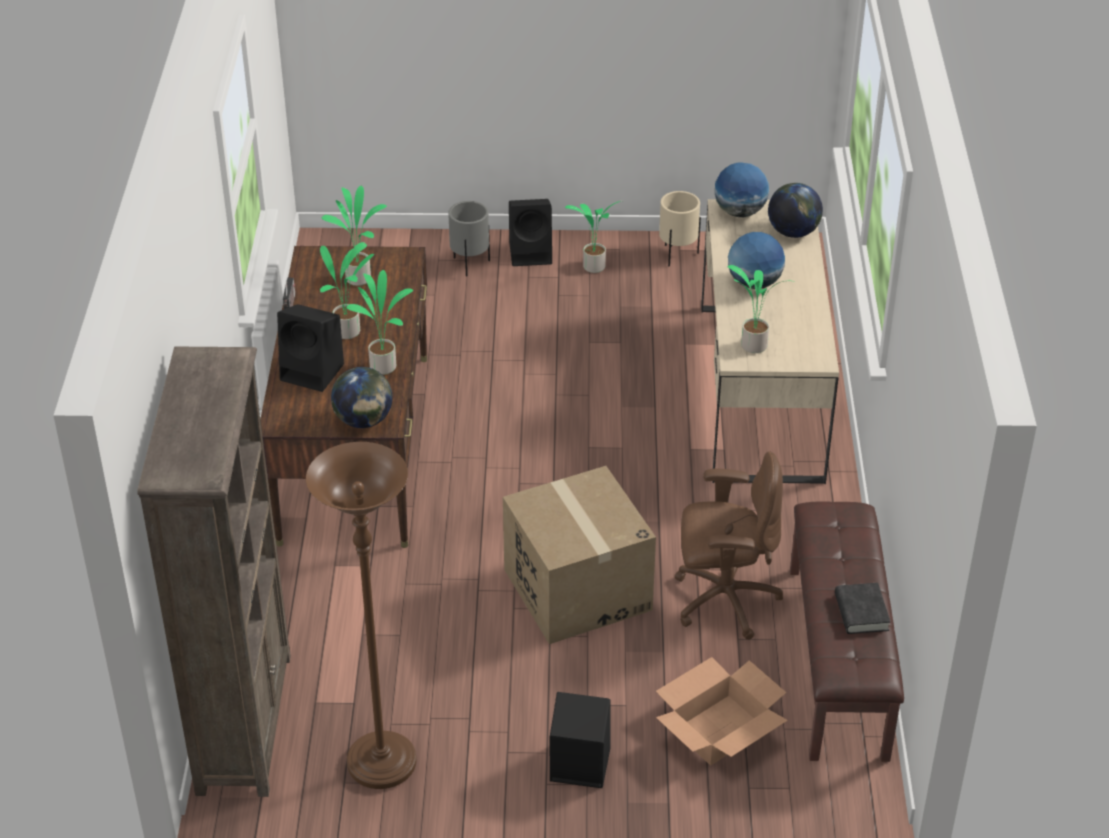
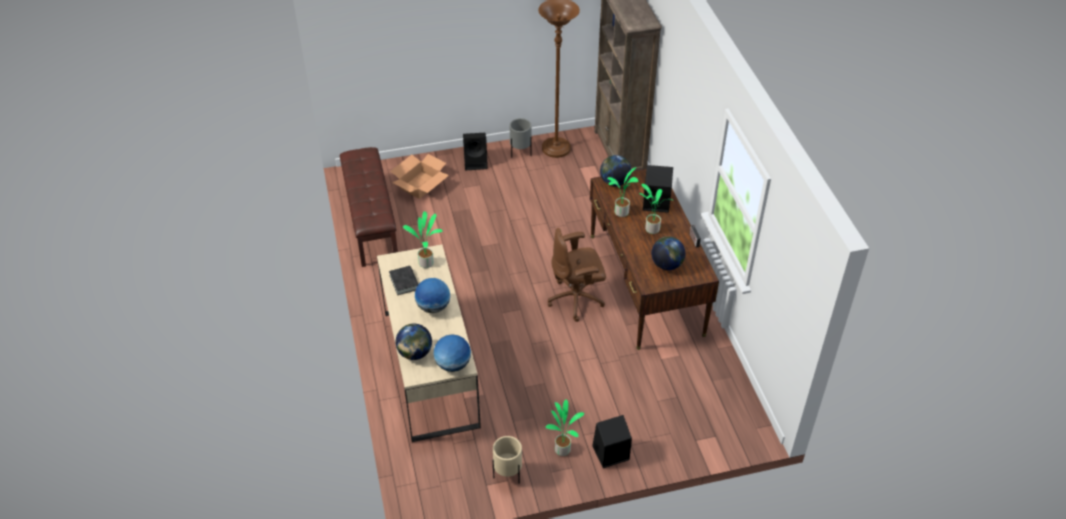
camera: 165 degrees right, 5 degrees up
(359, 278) = (667, 265): potted plant -> globe
(470, 265) = (646, 432): grey planter -> grey planter (520, 153)
(577, 589) = (500, 231): cardboard box -> none
(724, 600) = (429, 240): brown office chair -> brown office chair (576, 299)
(861, 612) = (359, 177): black book -> black book (404, 282)

